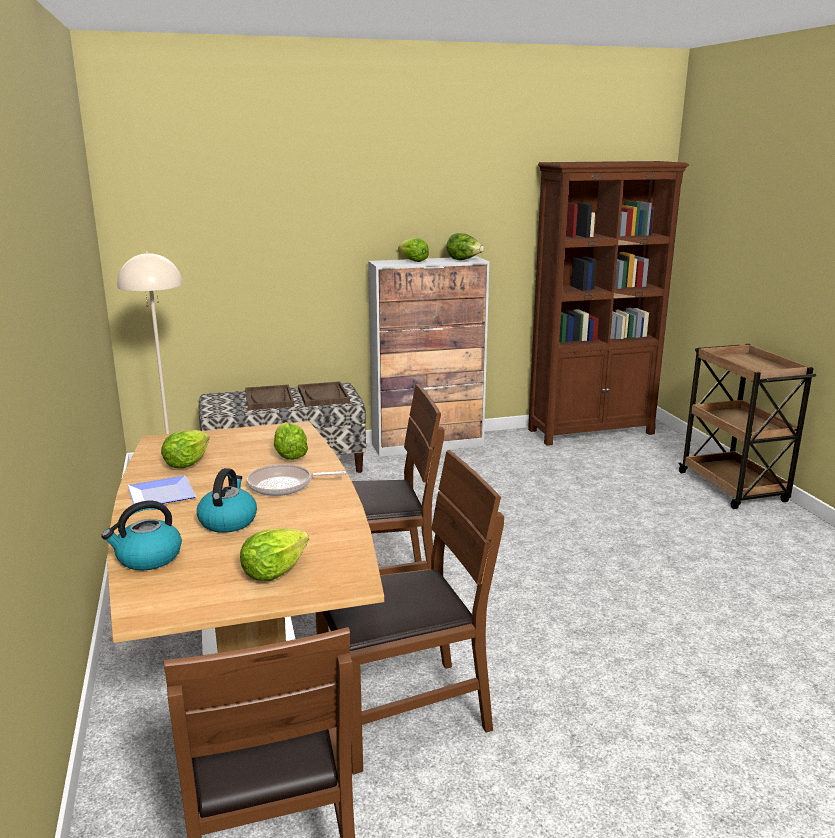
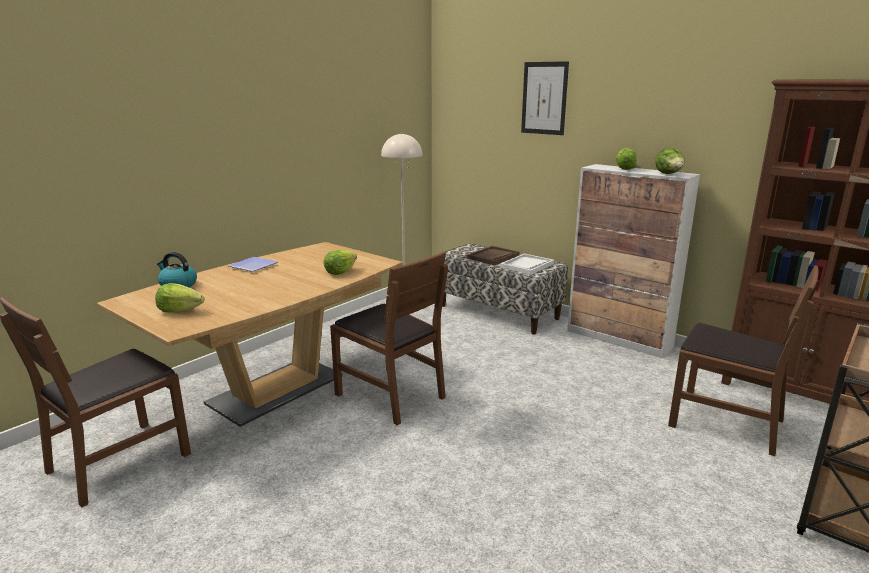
camera: 55 degrees right, 0 degrees up
(187, 463) = (300, 258): lettuce -> none
(228, 521) = (234, 286): kettle -> none
(284, 485) = (294, 283): frying pan -> none
(290, 189) = (544, 98): none -> picture
(323, 396) = (527, 265): brown tray -> white tray
(403, 711) = (267, 455): brown chair -> brown chair (725, 422)

